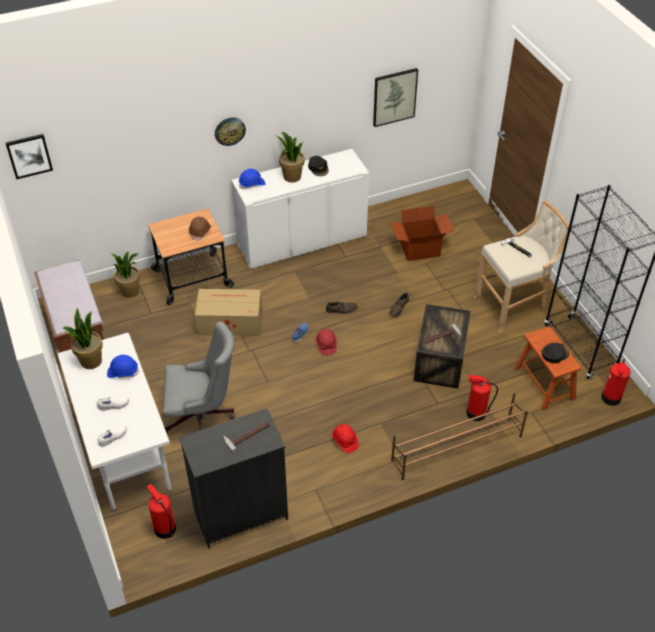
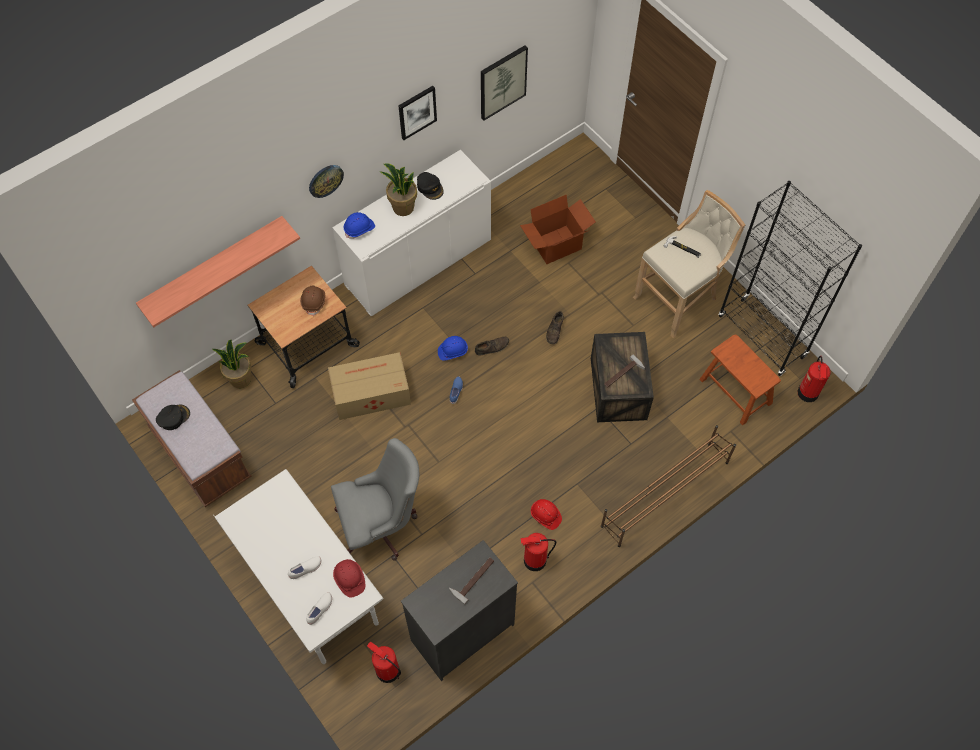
camera: 15 degrees left, 15 degrees up
(29, 155) = (104, 286): picture -> picture (417, 112)
(90, 361) = (257, 517): potted plant -> none
(123, 372) = (299, 523): blue hard hat -> blue hard hat (452, 351)
(124, 176) = (213, 266): none -> shelf
(326, 345) = (489, 399): red hard hat -> red hard hat (349, 579)
(475, 413) = (673, 446): fire extinguisher -> fire extinguisher (534, 560)
(554, 354) = (749, 369): black cap -> black cap (173, 417)

